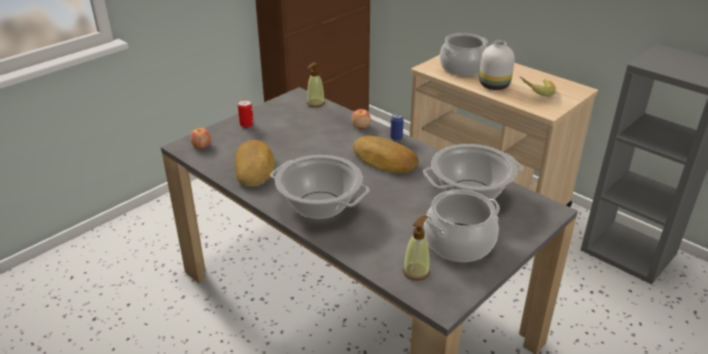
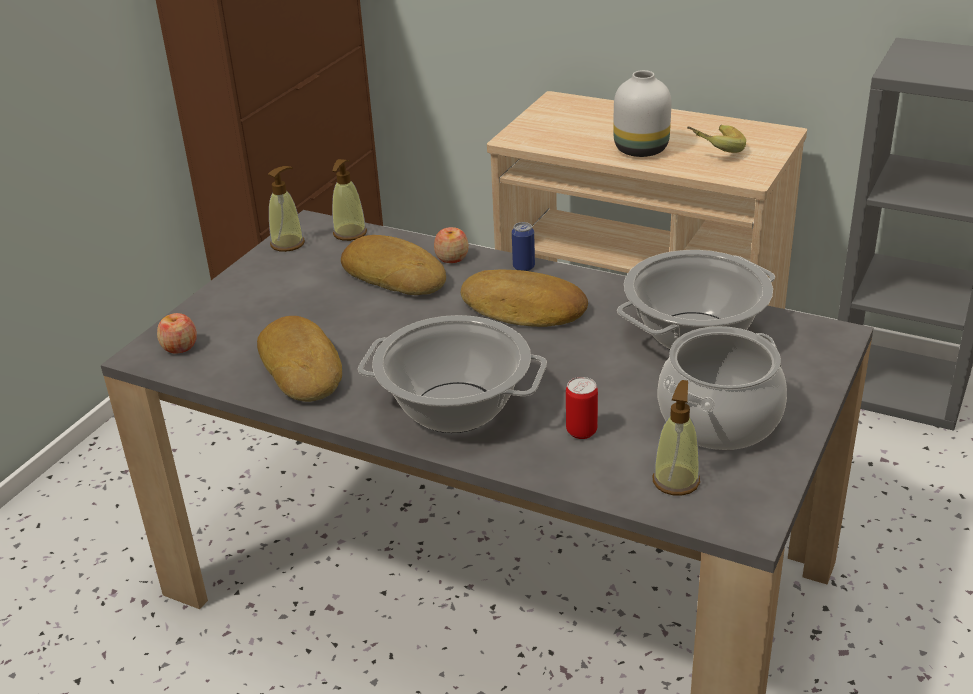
camera: 15 degrees left, 0 degrees up
(246, 125) = (244, 294): can -> can (581, 431)
(282, 103) = (288, 244): none -> soap dispenser
(327, 129) = (395, 274): none -> bread
(462, 68) = (573, 129): cooking pot -> none

